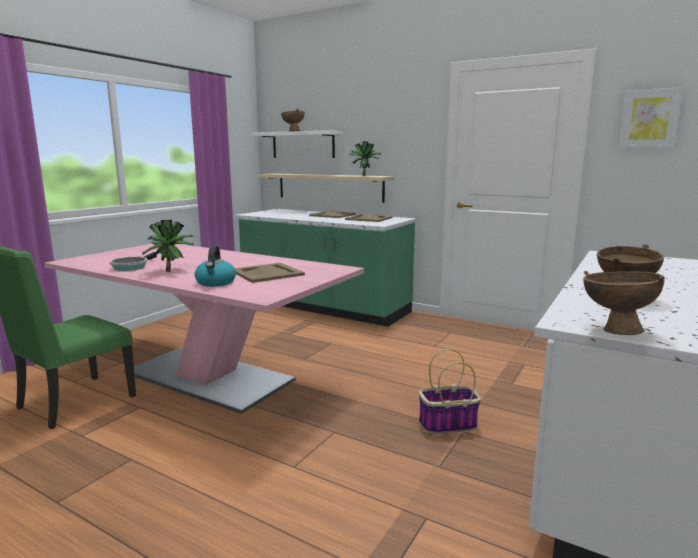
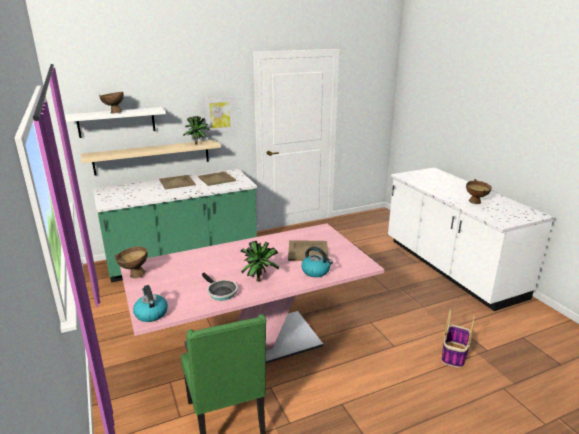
camera: 55 degrees left, 10 degrees up
(76, 260) = (151, 313): none -> kettle
(447, 425) = (391, 289): basket -> basket (454, 355)
(614, 329) = (513, 220): brown bowl -> brown bowl (134, 275)
(649, 118) = (364, 89): picture -> picture (219, 114)

